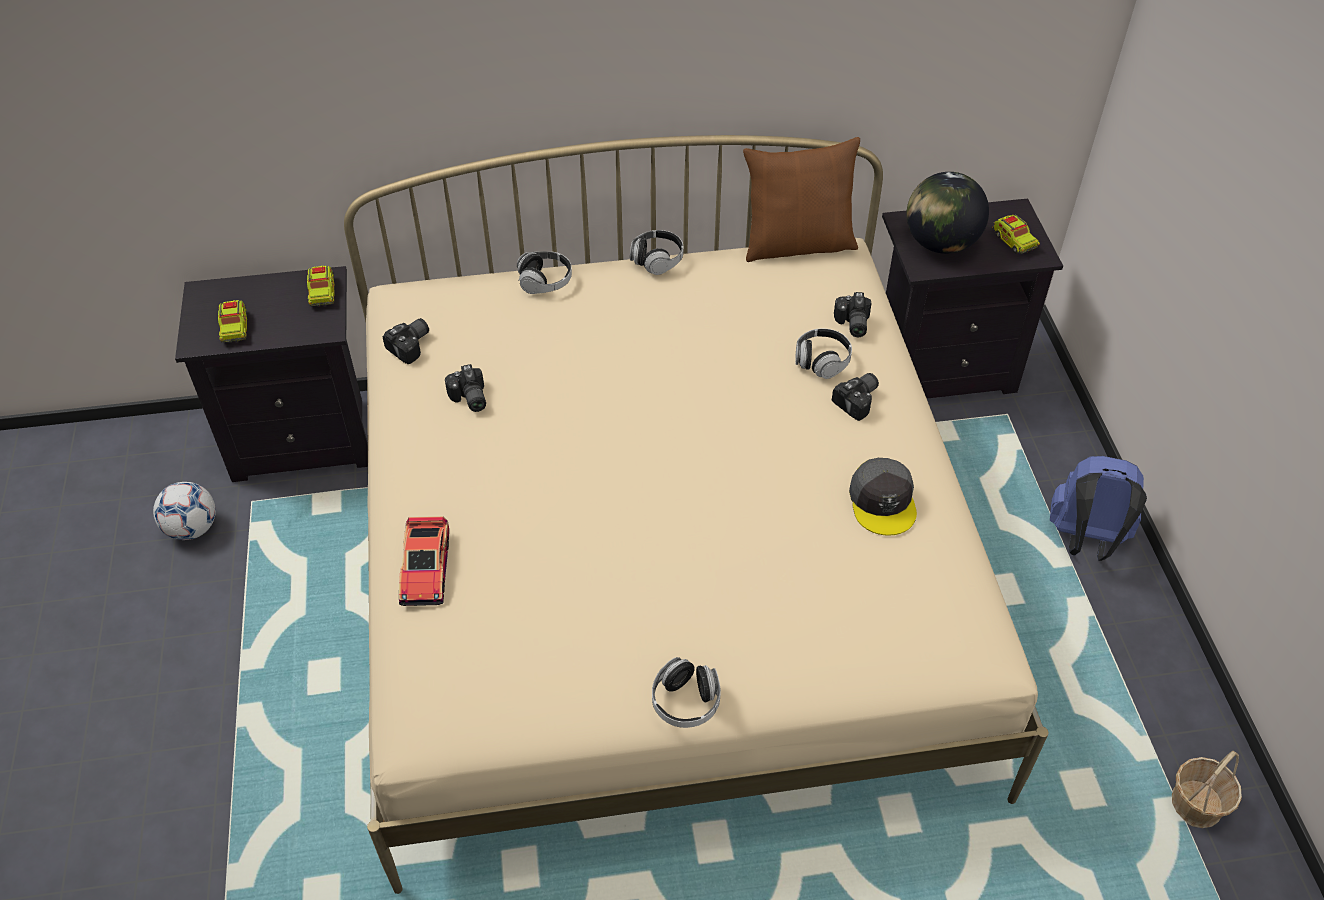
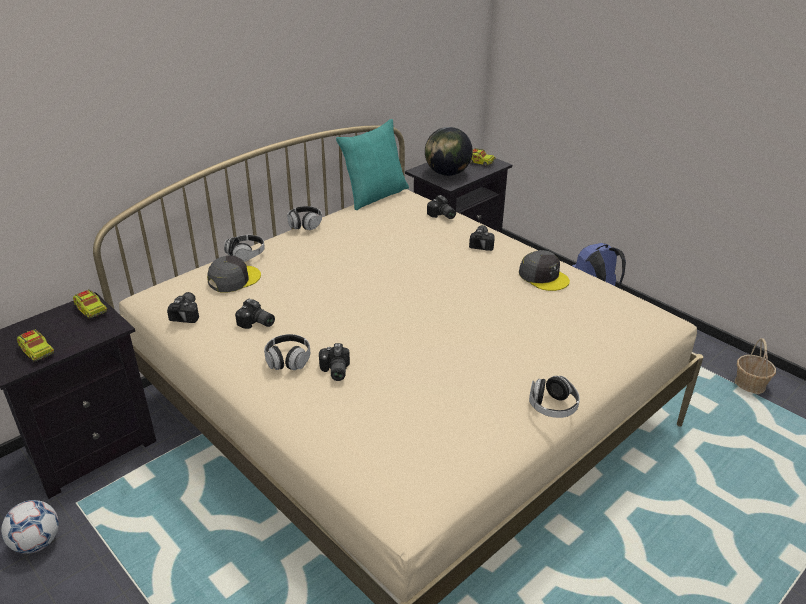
camera: 35 degrees left, 15 degrees down
(425, 569) = (320, 418): toy car -> none
(491, 513) = (334, 371): none -> camera
(498, 317) = (234, 279): none -> grey cap
(798, 243) = (375, 195): brown pillow -> turquoise pillow
(822, 361) = (445, 234): headphones -> headphones (288, 360)

